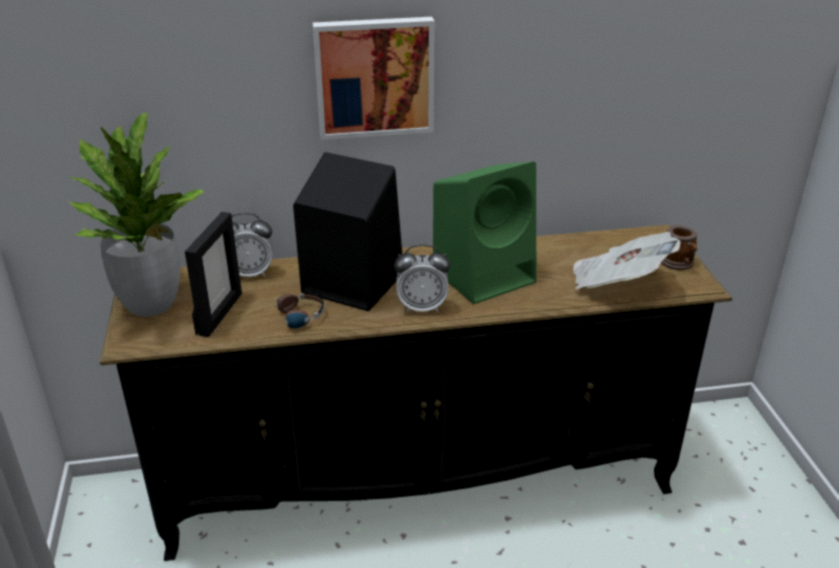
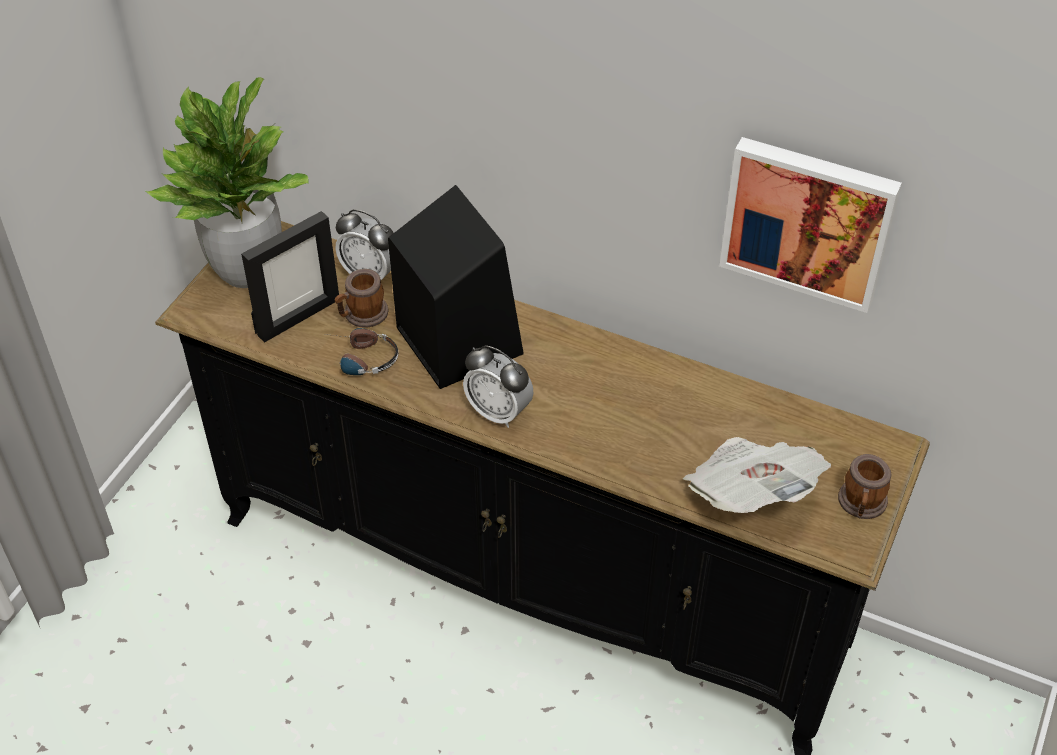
camera: 35 degrees right, 15 degrees up
(268, 295) = (362, 315): none -> mug
(374, 76) = (540, 115): picture -> picture (808, 220)
(485, 274) = (611, 401): green speaker -> none

